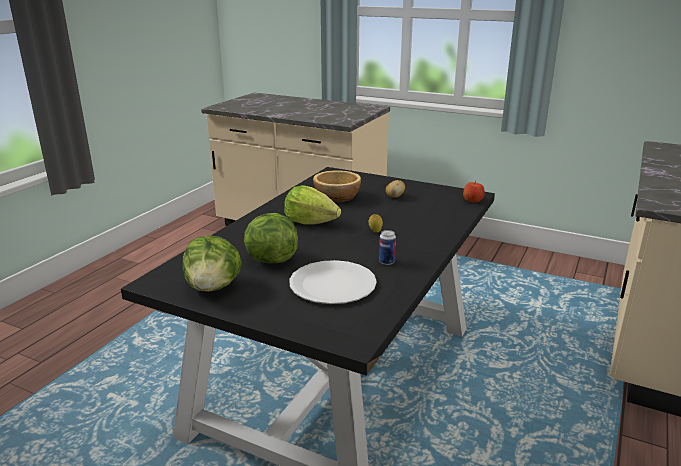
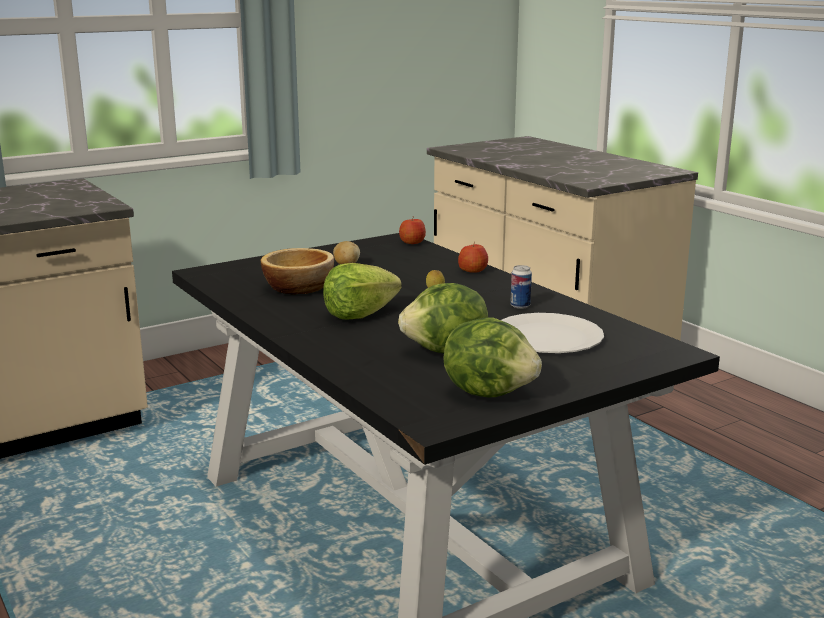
camera: 60 degrees left, 5 degrees down
(442, 231) = (473, 270): none -> apple

